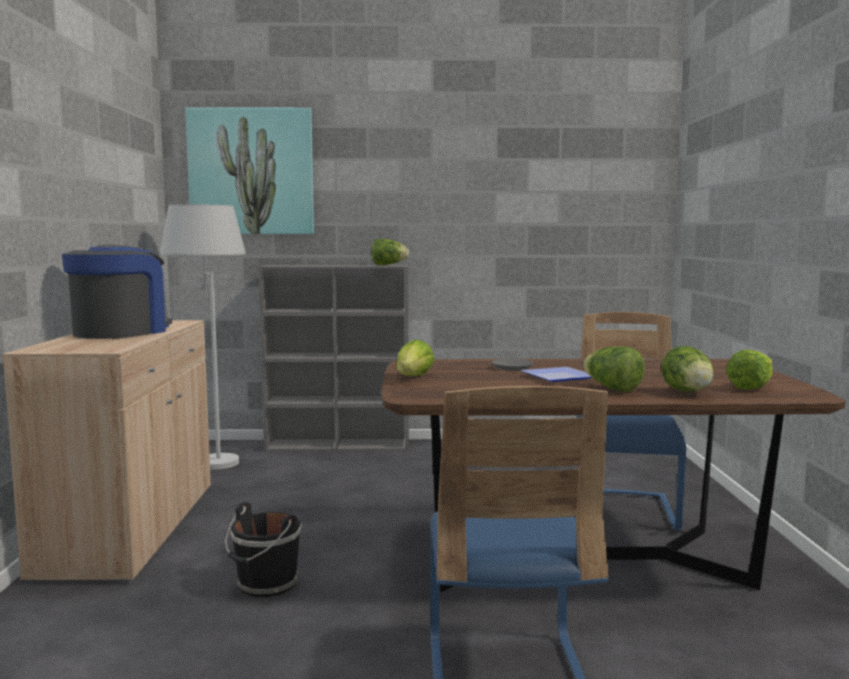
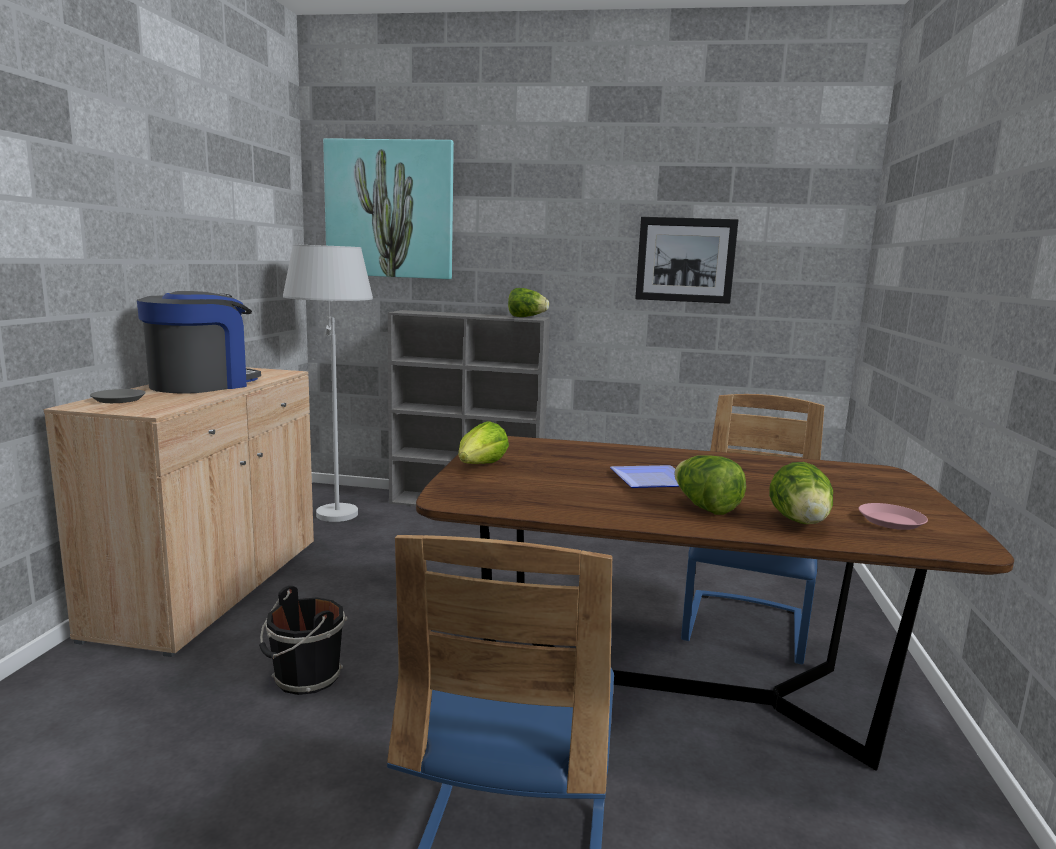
camera: 10 degrees right, 5 degrees up
(512, 368) = (608, 459): grey plate -> grey plate (119, 399)
(525, 208) = (685, 260): none -> picture
(751, 387) = (891, 521): lettuce -> pink plate

